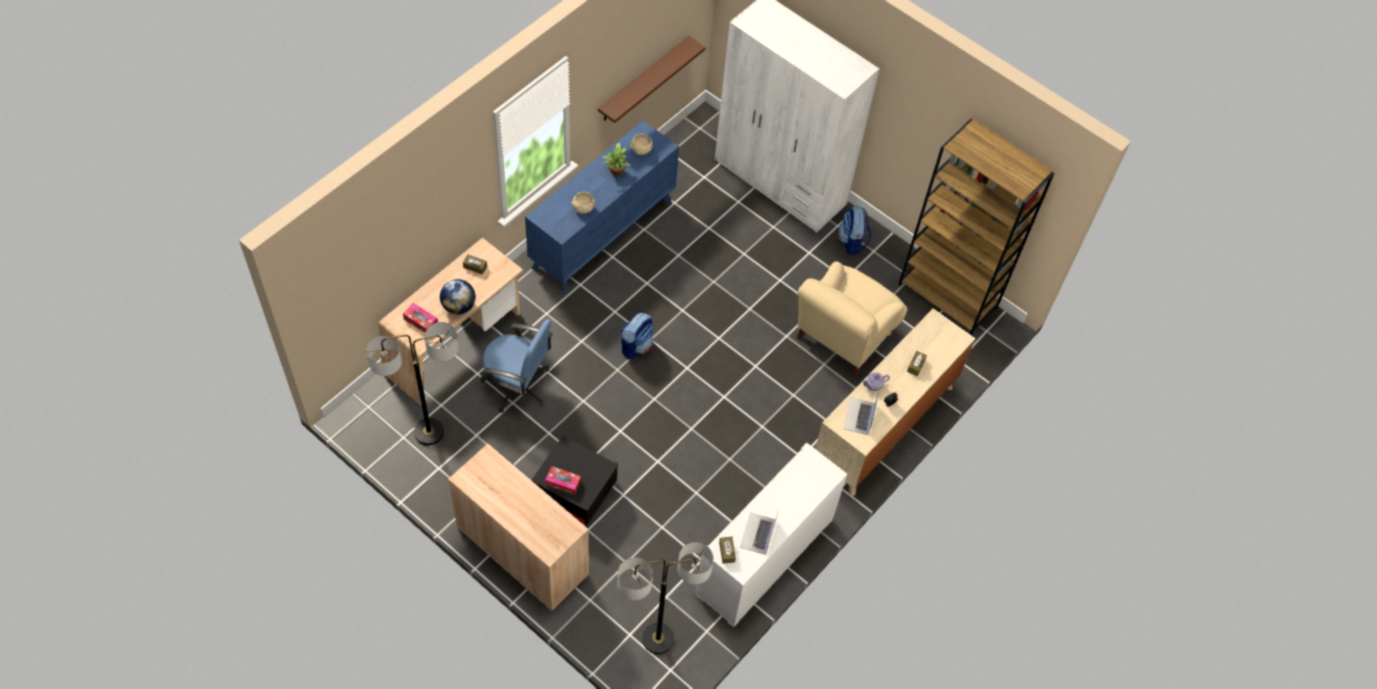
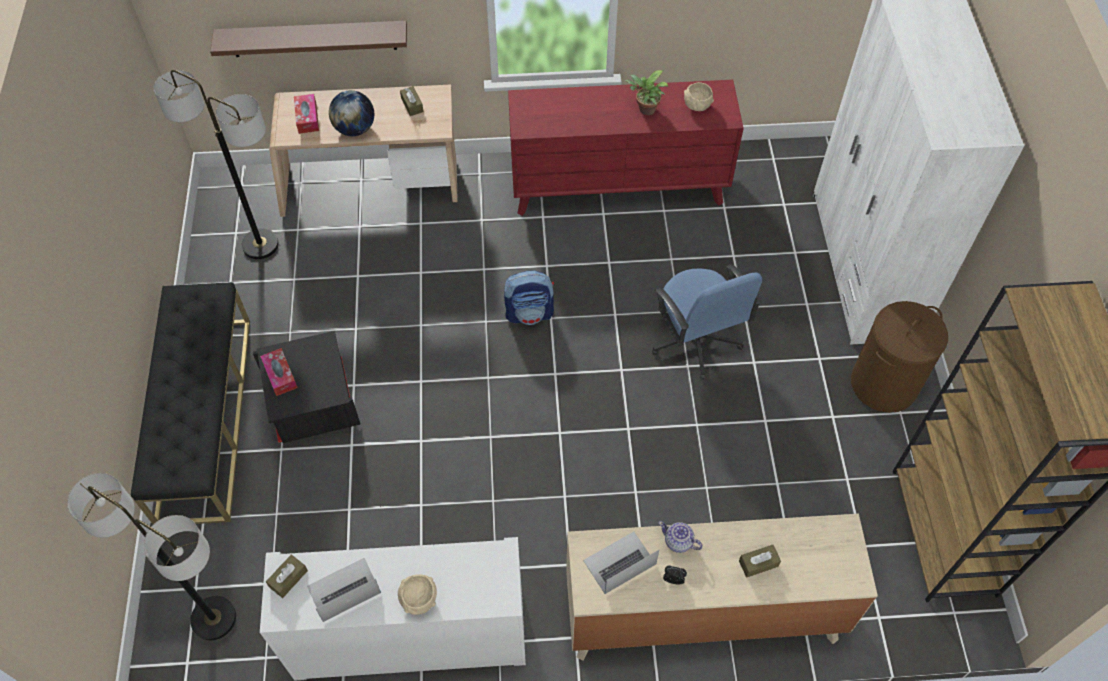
camera: 50 degrees right, 0 degrees up
(518, 385) = (380, 264): blue office chair -> blue office chair (695, 341)
(522, 551) = (204, 417): beige cabinet -> black bench
(583, 209) = (572, 121): beige bowl -> beige bowl (419, 600)
(603, 233) = (618, 186): blue dresser -> red dresser
(643, 80) = (761, 30): brown shelf -> brown shelf (313, 38)
(843, 337) = (761, 476): beige armchair -> none
(852, 242) = (884, 384): backpack -> brown laundry basket

